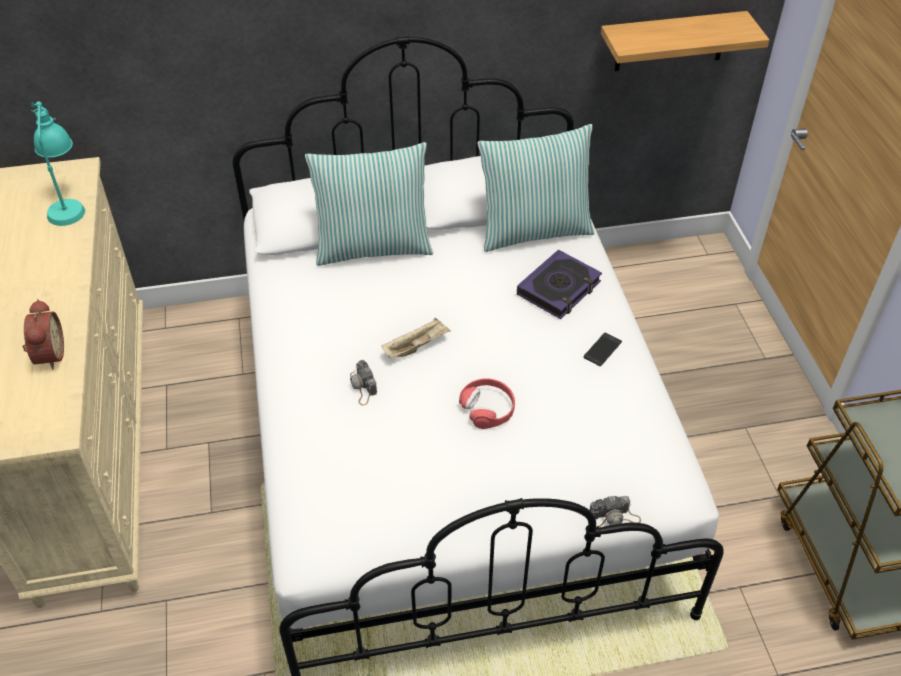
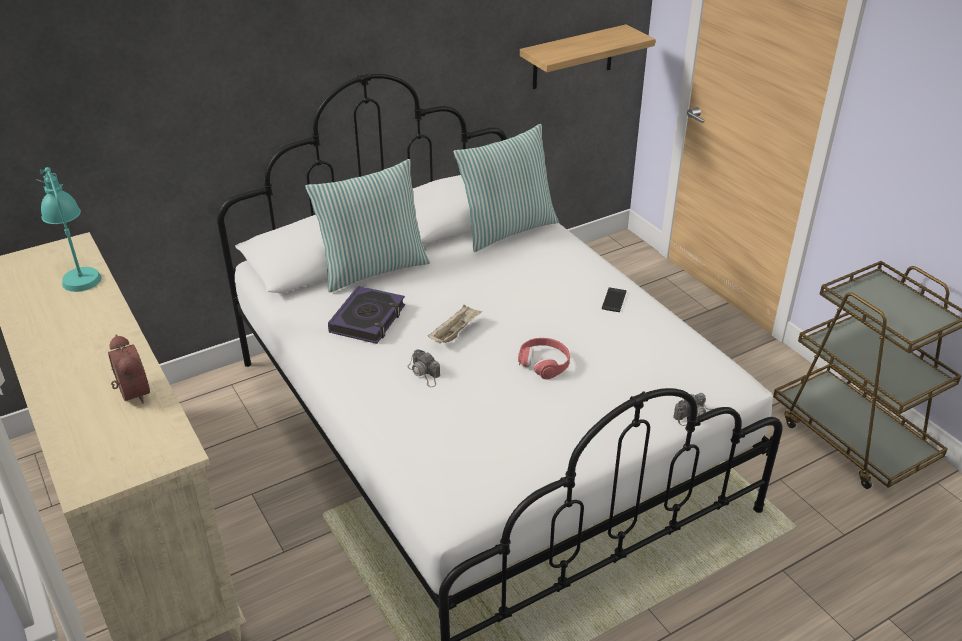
camera: 20 degrees left, 10 degrees down
(559, 289) = (552, 265): book -> book (368, 319)

